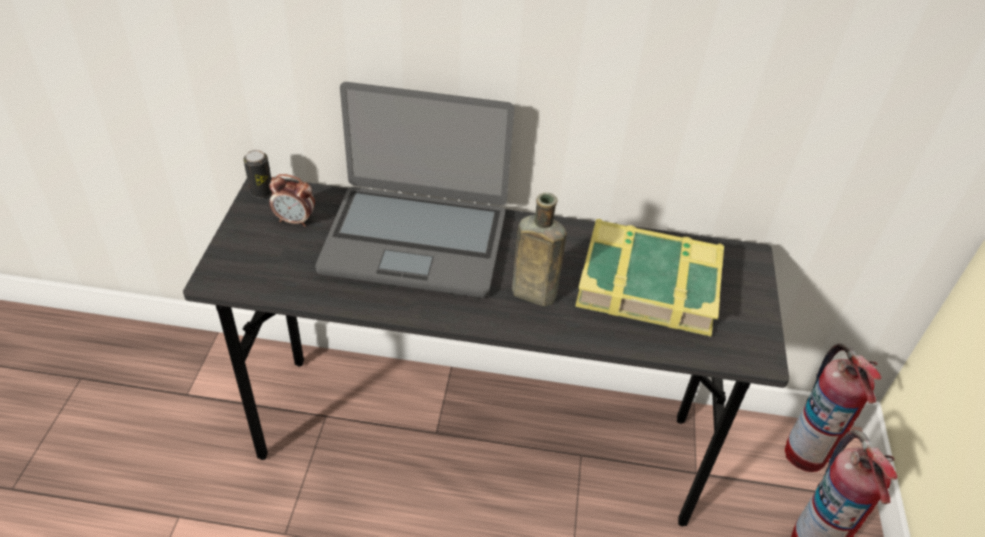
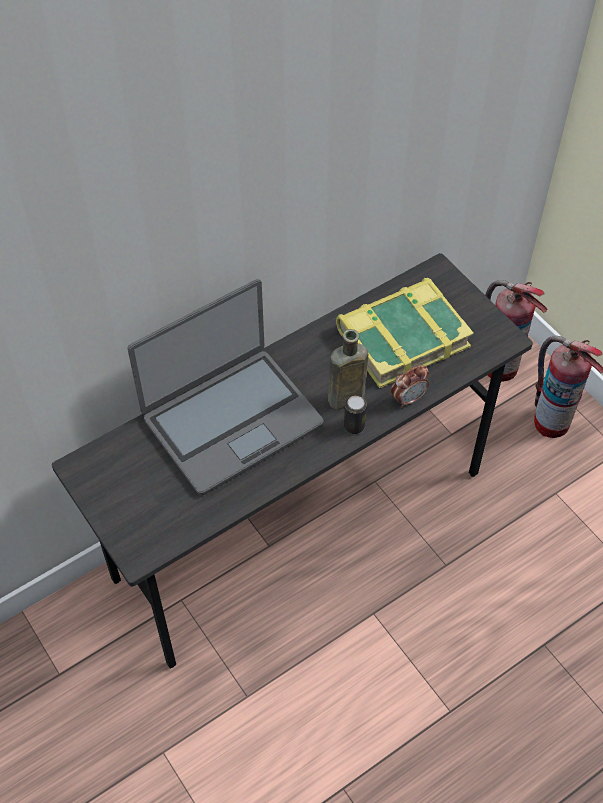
camera: 40 degrees left, 10 degrees up
(261, 191) = (79, 469): can -> can (354, 426)
(295, 220) = (134, 471): alarm clock -> alarm clock (408, 399)

